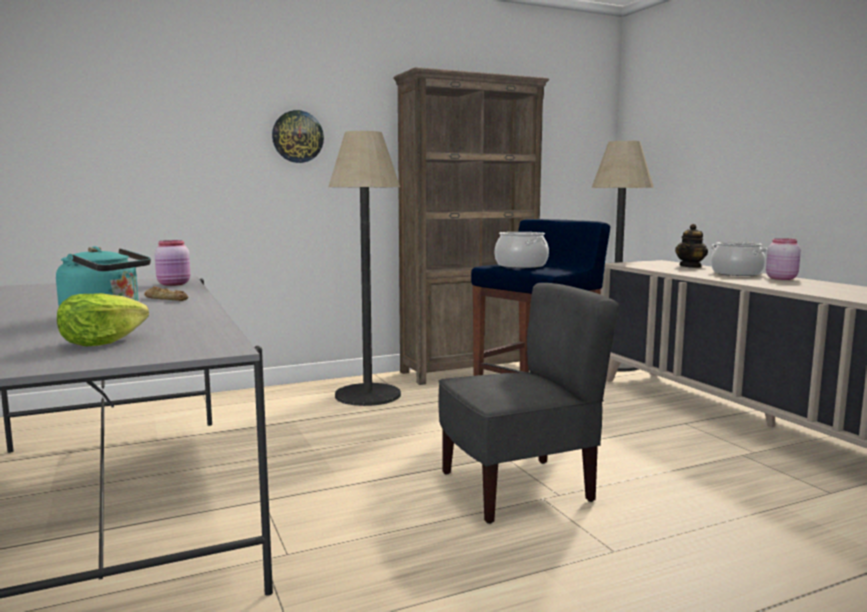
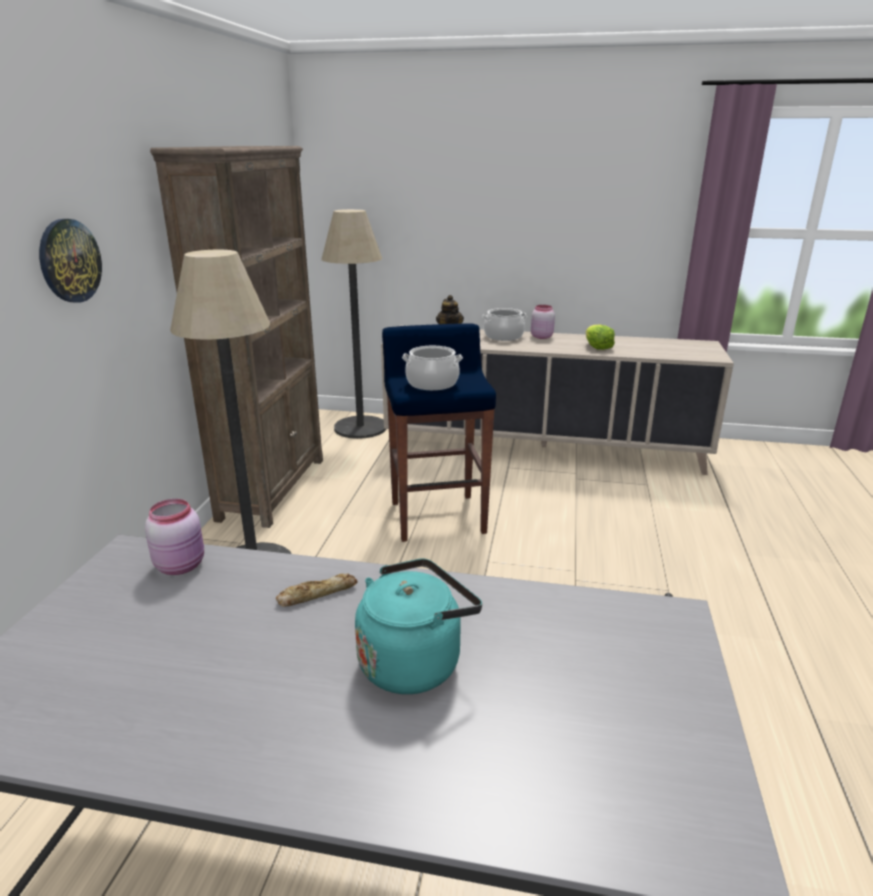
camera: 55 degrees left, 15 degrees up
(101, 342) = (594, 686): lettuce -> lettuce (597, 347)
(517, 488) = (550, 582): grey chair -> none

